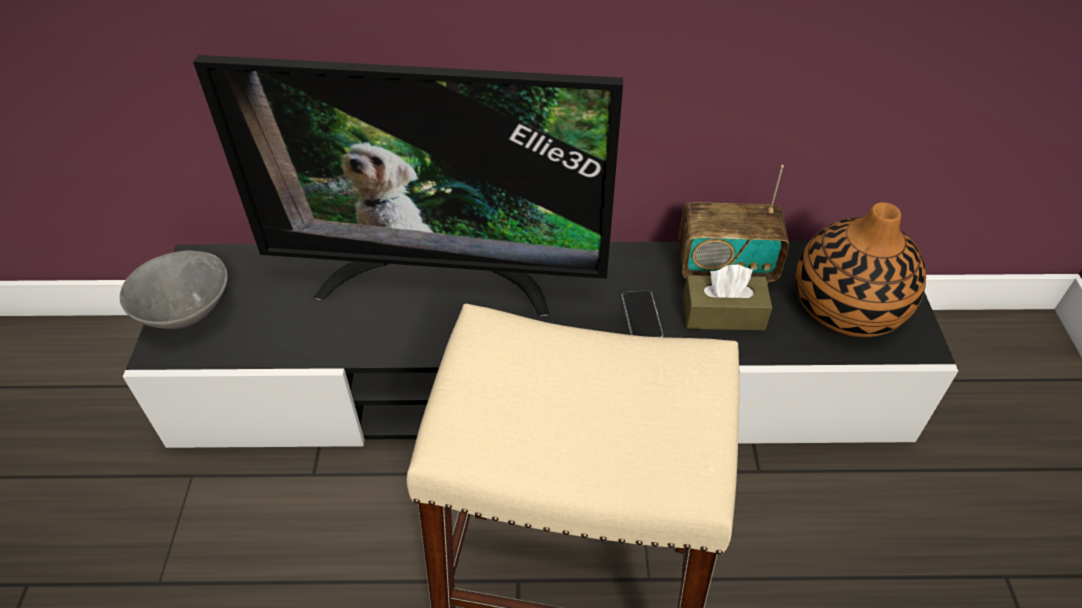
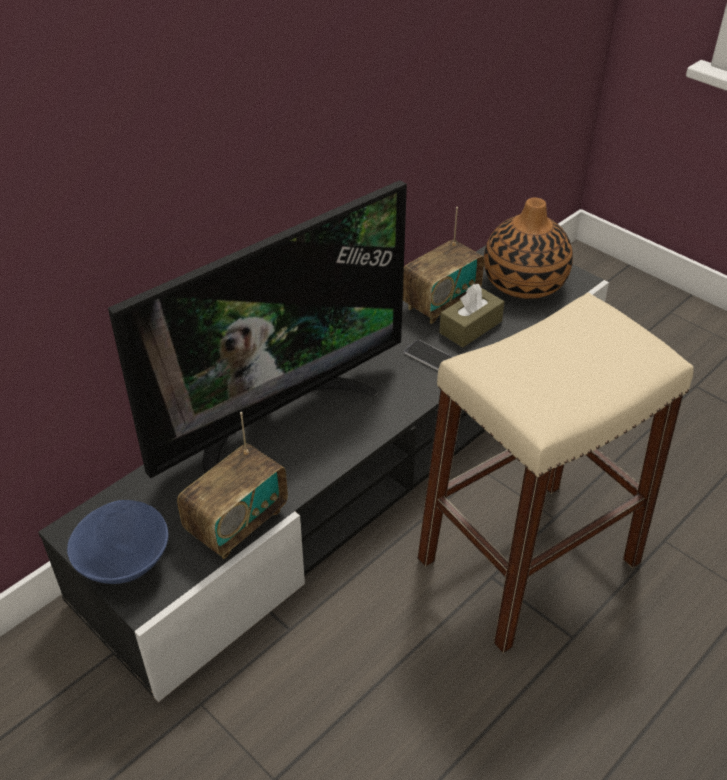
camera: 45 degrees left, 5 degrees down
(188, 313) = (126, 563): grey bowl -> blue bowl
(292, 343) = (237, 523): none -> radio

